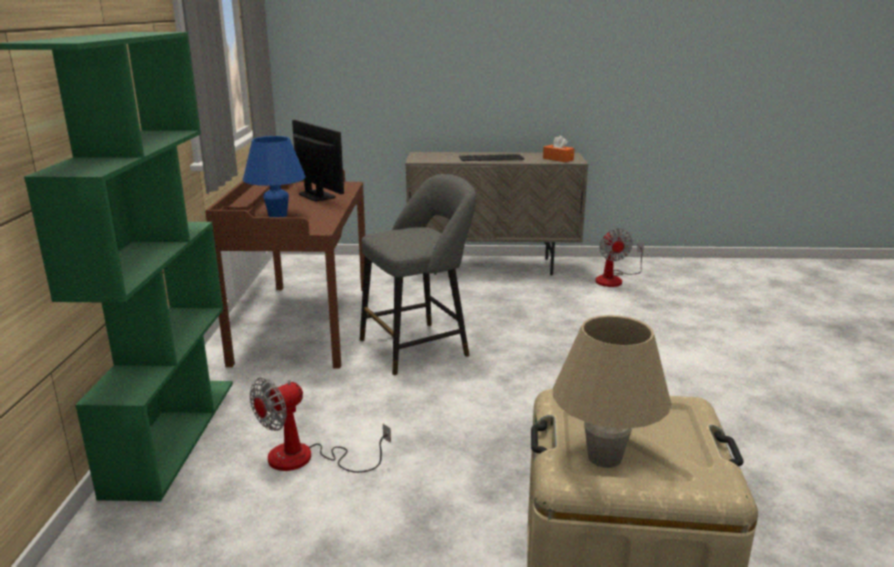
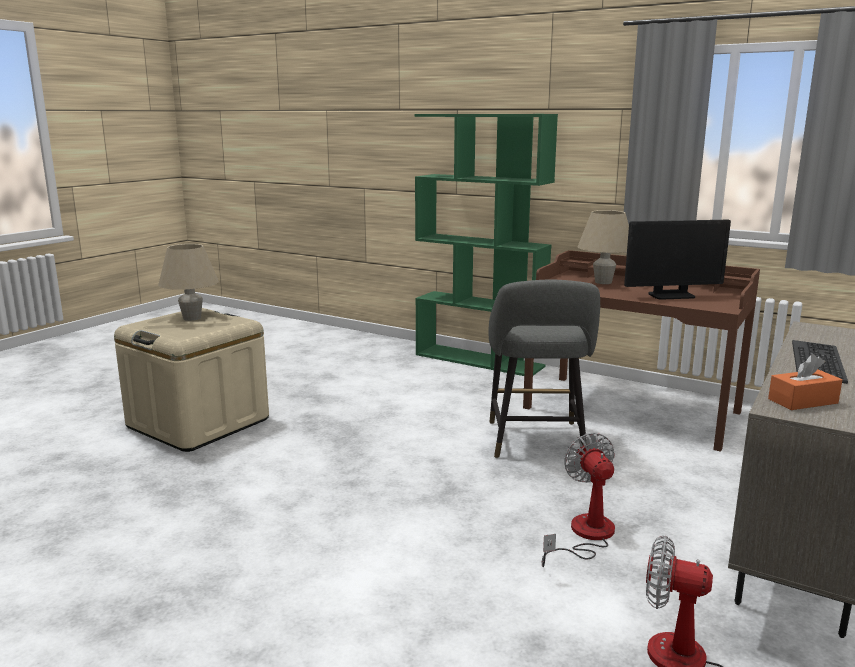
camera: 120 degrees right, 5 degrees down
(278, 215) = (603, 282): blue table lamp -> beige table lamp
(306, 459) = (411, 383): fan -> fan (585, 535)

